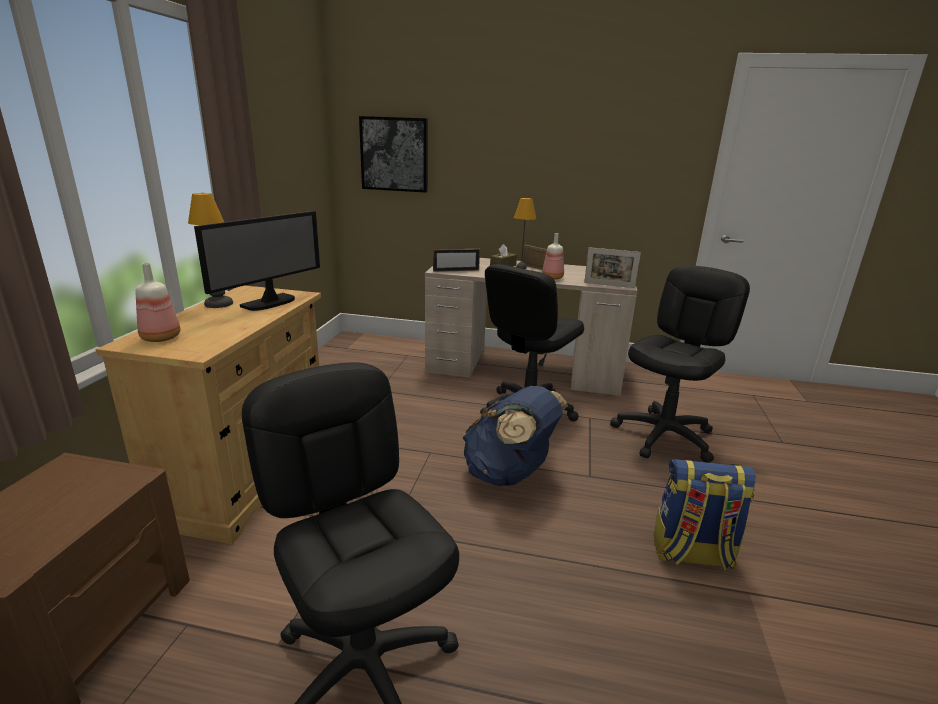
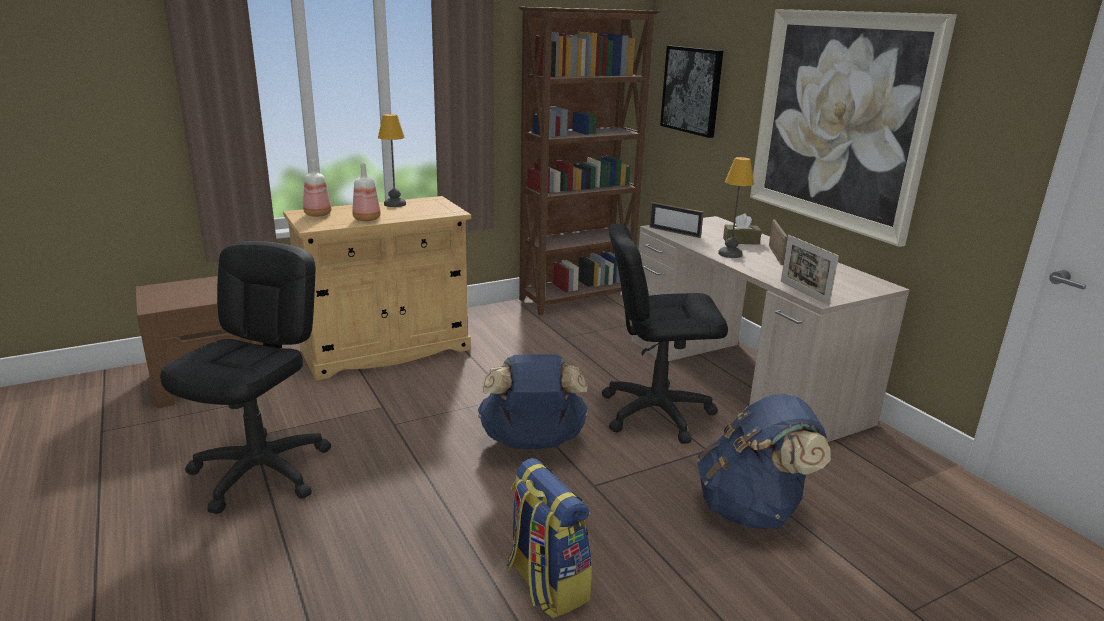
camera: 50 degrees right, 0 degrees up
(270, 303) = (420, 212): monitor -> none
(332, 358) = (578, 299): none -> brown bookcase
(553, 277) = (759, 266): bottle -> bottle (367, 219)
(555, 165) = (839, 120): none -> picture
(664, 436) = (752, 509): black office chair -> blue backpack

